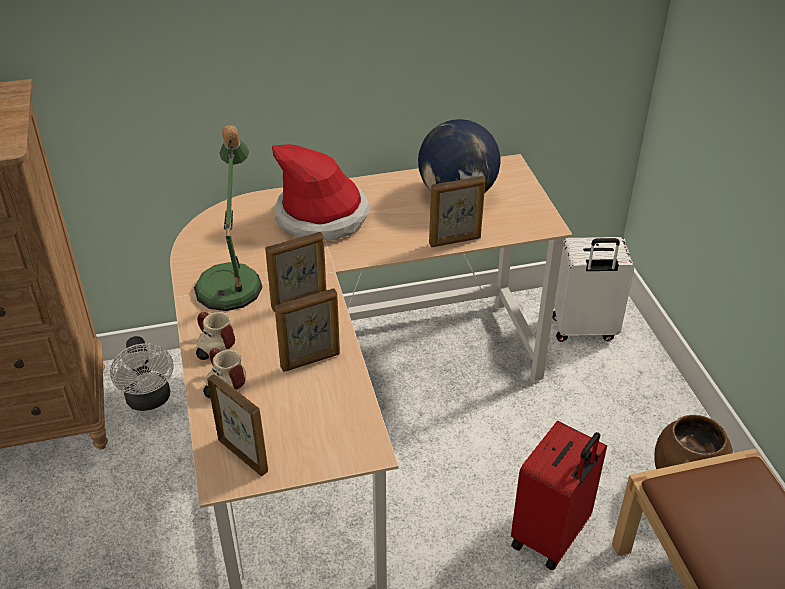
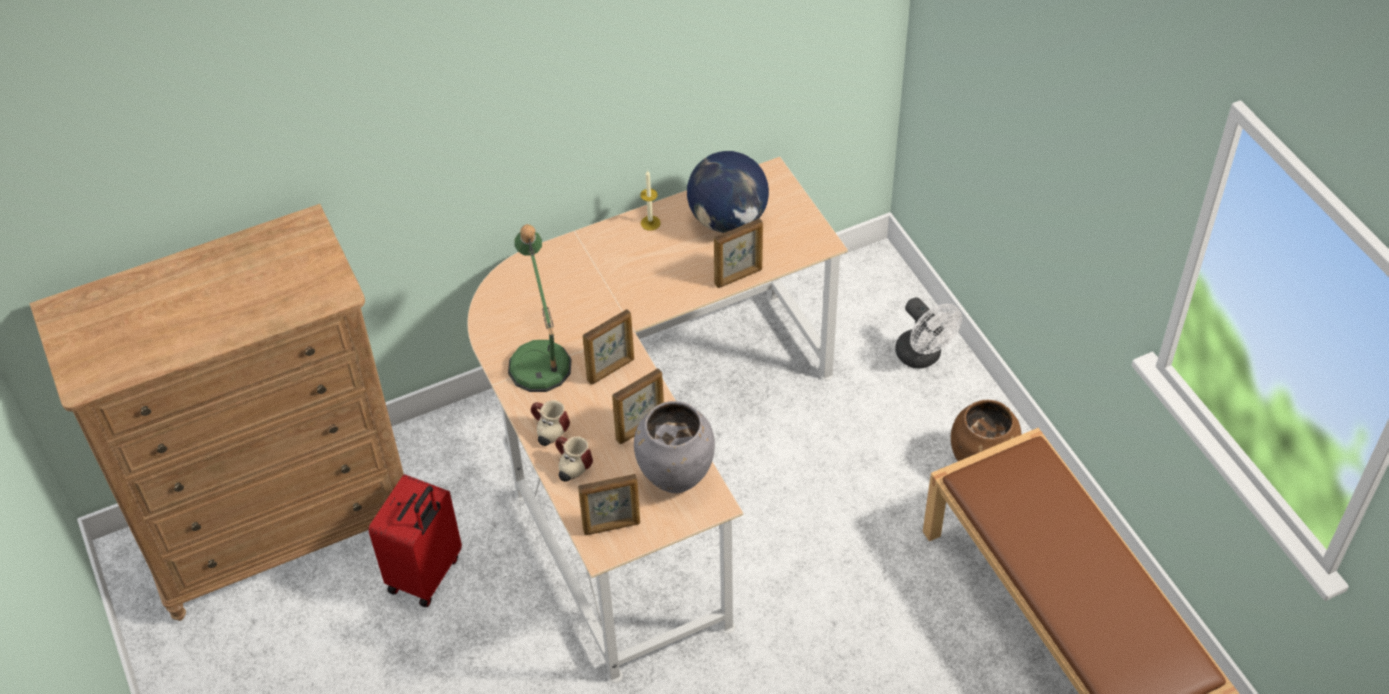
camera: 10 degrees left, 10 degrees up
(150, 401) = (440, 468): white fan -> white fan (923, 357)
(243, 455) = (612, 527): picture frame -> picture frame turned 135 degrees clockwise
(322, 216) = (602, 268): hat -> none
(332, 415) = (675, 478): none -> grey vase
(381, 187) = (650, 223): none -> candle
(551, 536) = (867, 534): red suitcase -> red suitcase (426, 574)
(583, 330) = (864, 311): white suitcase -> none

